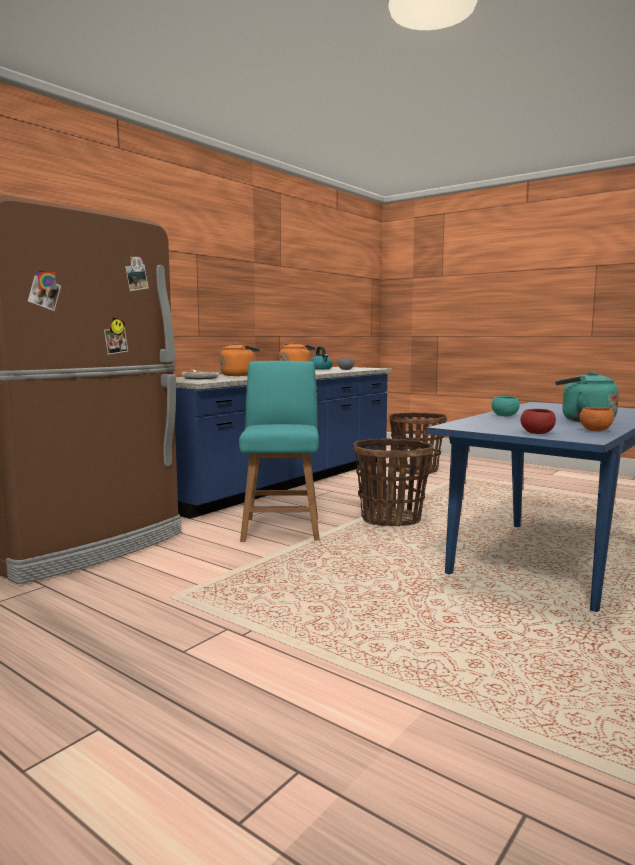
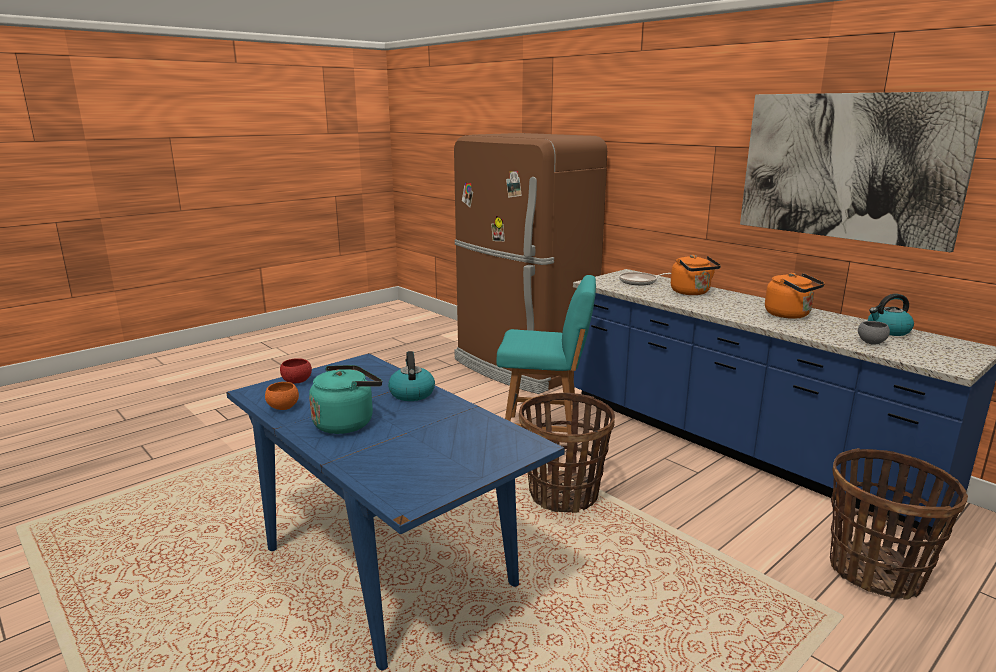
camera: 100 degrees right, 10 degrees up
(273, 274) = (848, 167): none -> picture
(504, 416) = (411, 393): turquoise bowl -> kettle

